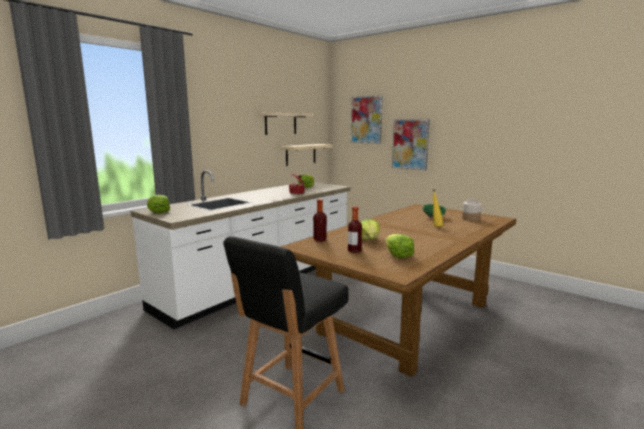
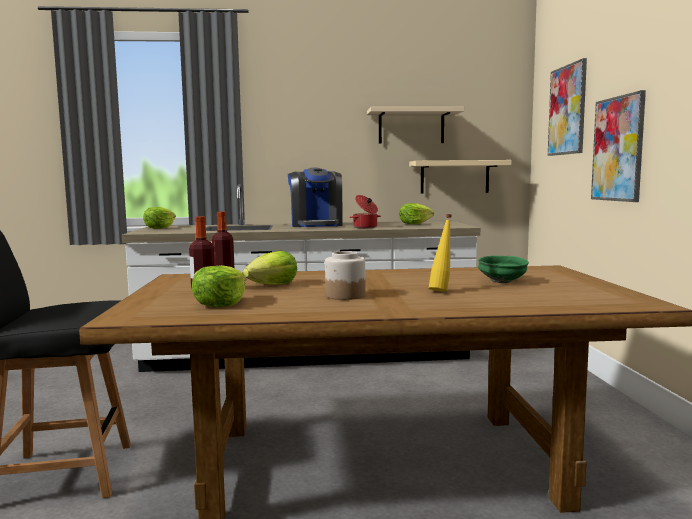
camera: 45 degrees right, 5 degrees down
(258, 194) = (316, 225): none -> coffee machine
(470, 219) = (566, 294): jar -> jar (345, 295)

